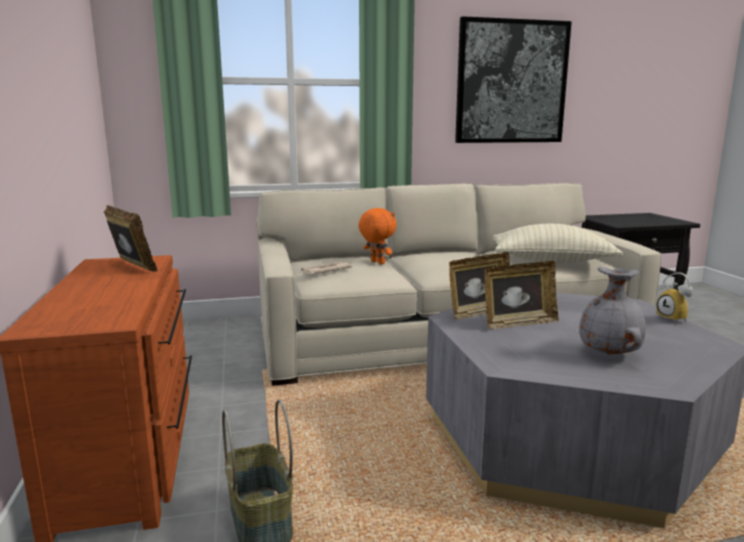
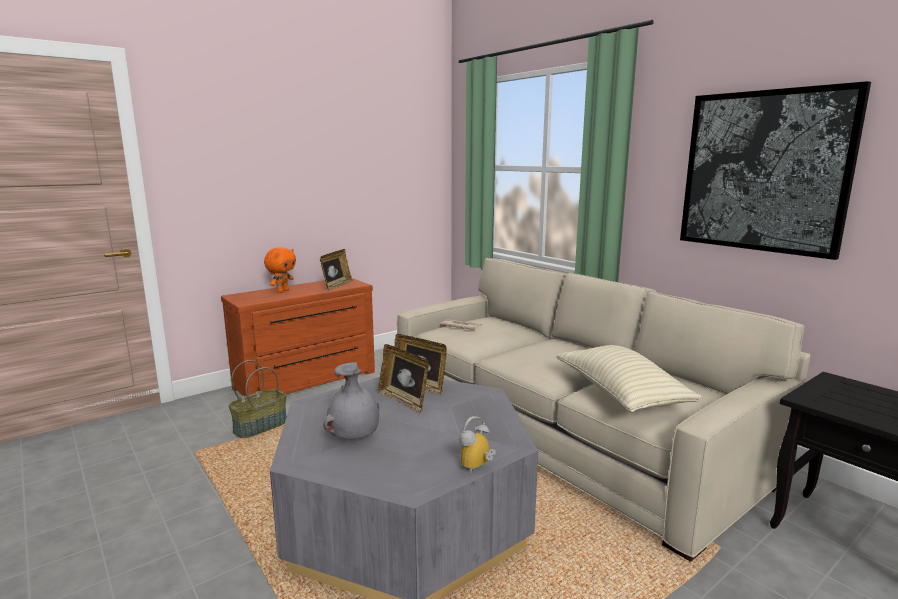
camera: 65 degrees right, 0 degrees up
(376, 262) = (508, 335): orange plush toy -> orange plush toy (282, 291)

